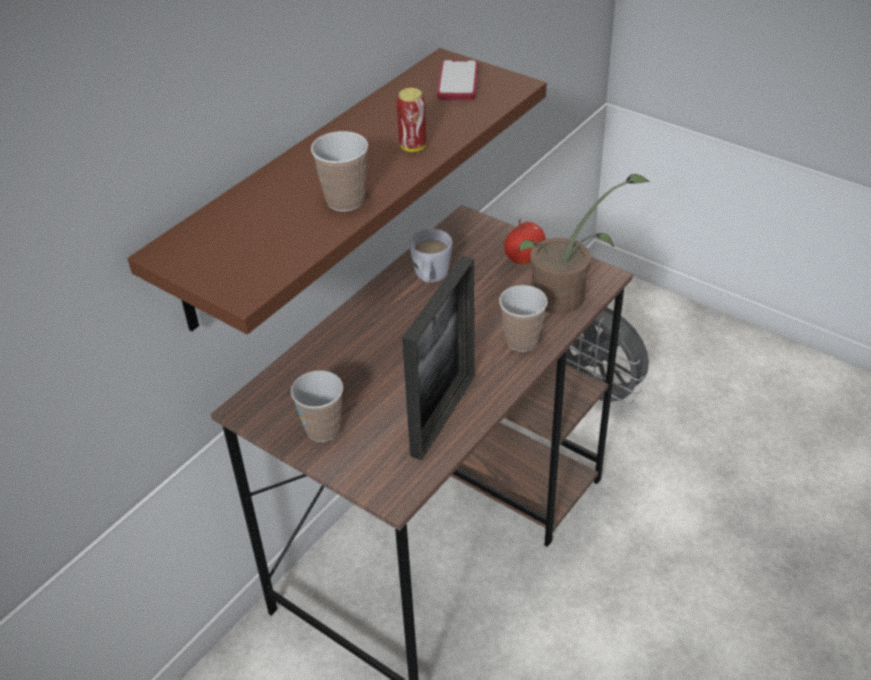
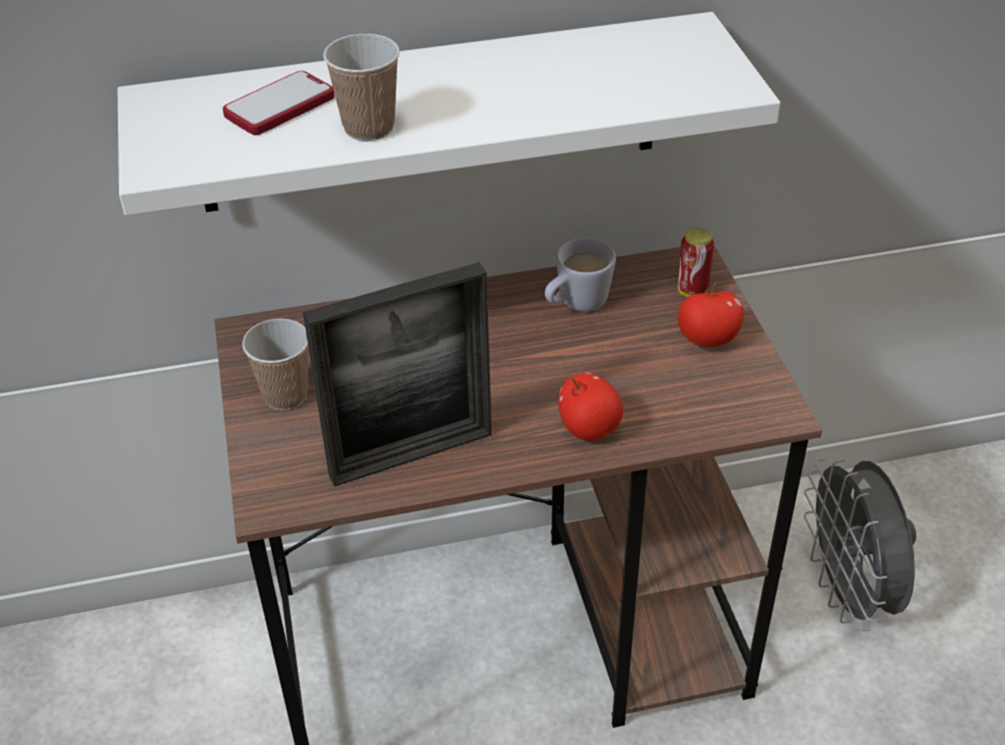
camera: 40 degrees right, 0 degrees up
(309, 188) = (430, 114): brown shelf -> white shelf
(413, 147) = (518, 105): can -> can (692, 290)
(458, 82) = (672, 57): phone -> phone (279, 106)
(521, 341) = (589, 428): cup -> apple
(566, 296) = (704, 409): potted plant -> none

